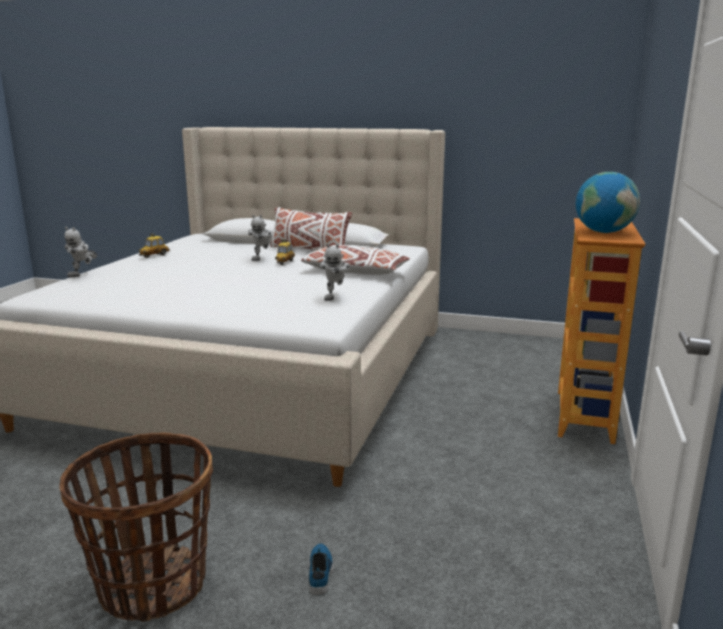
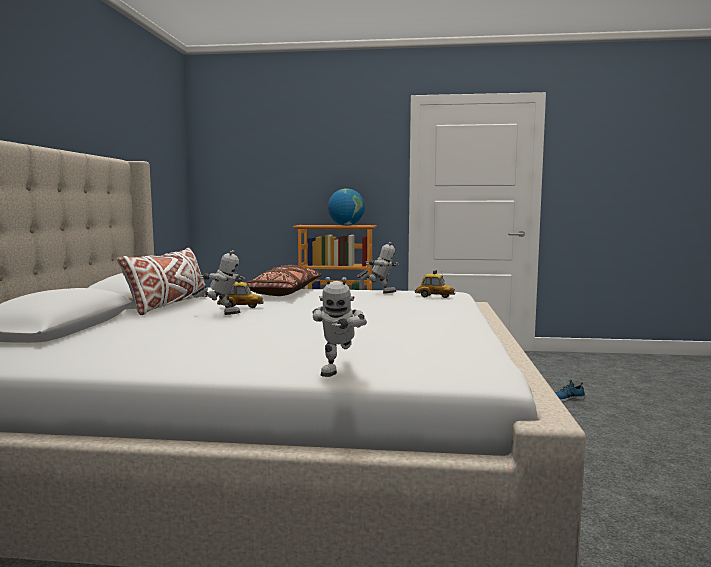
camera: 100 degrees left, 10 degrees down
(83, 275) = (339, 371): toy robot -> toy robot turned 90 degrees clockwise
(151, 585) = (641, 437): basket -> none
(154, 255) = (176, 356): toy car -> toy car (434, 297)
(354, 272) = (284, 293): white pillow -> brown pillow

